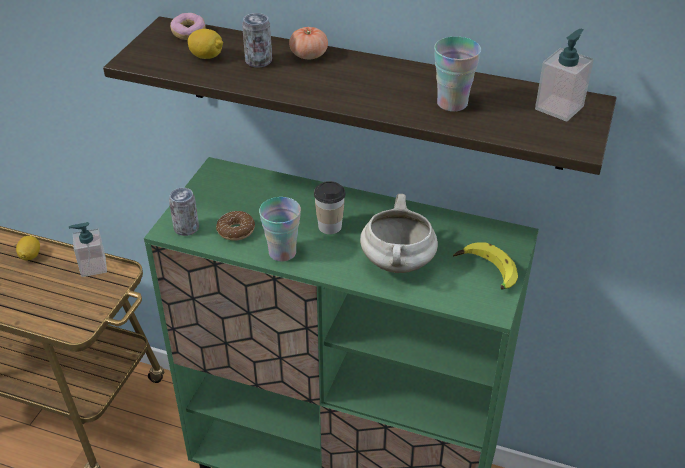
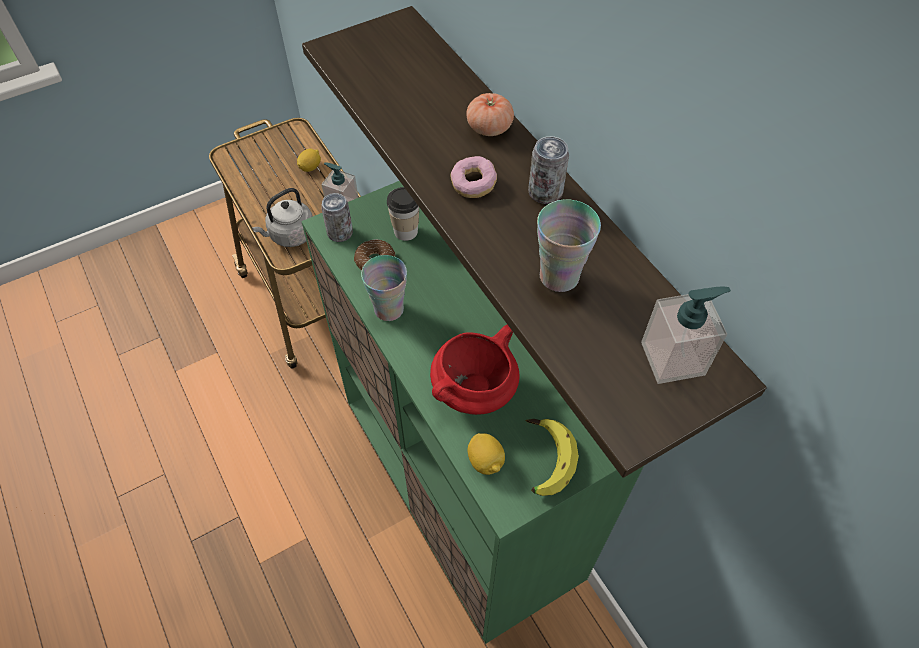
camera: 40 degrees right, 15 degrees up
(65, 313) = (290, 235): none -> grey kettle
(188, 33) = (412, 40): donut -> donut (473, 185)
(207, 56) = (396, 77): lemon -> lemon (485, 461)
(258, 61) = (434, 109): can -> can (545, 192)
(330, 226) = (455, 309): cup -> cup (405, 231)
(398, 263) = (473, 391): white cooking pot -> red cooking pot

